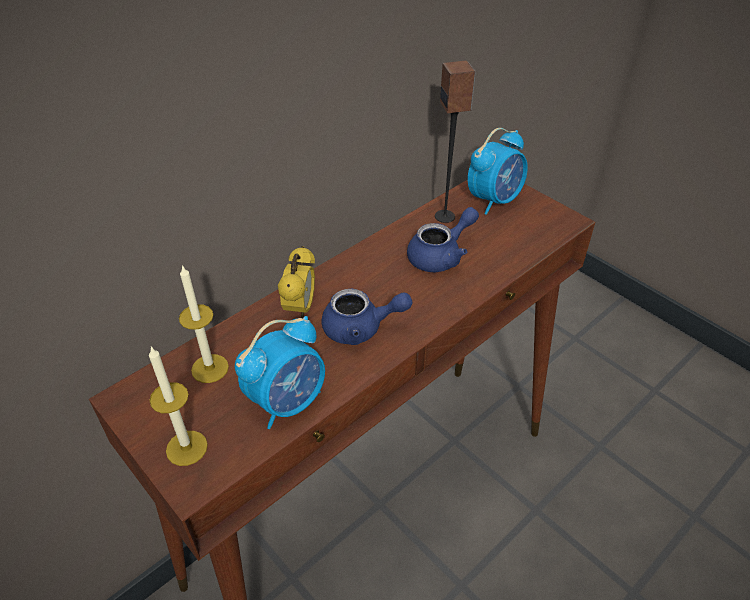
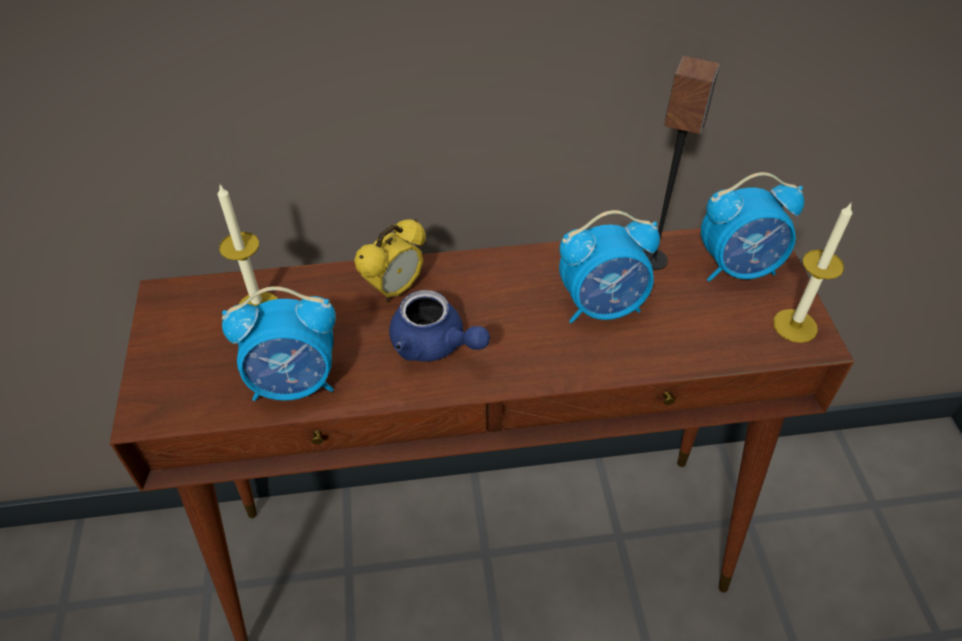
camera: 35 degrees right, 5 degrees up
(186, 448) = (172, 375): candle -> candle (795, 325)
(441, 256) = (602, 306): blue teapot -> alarm clock

